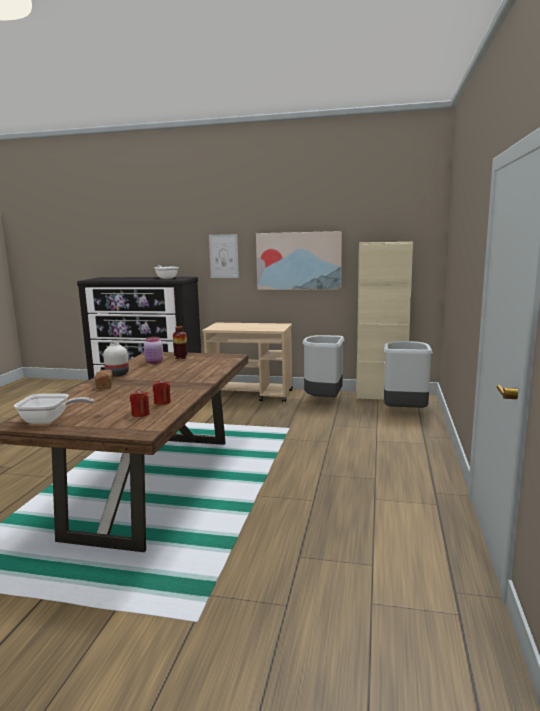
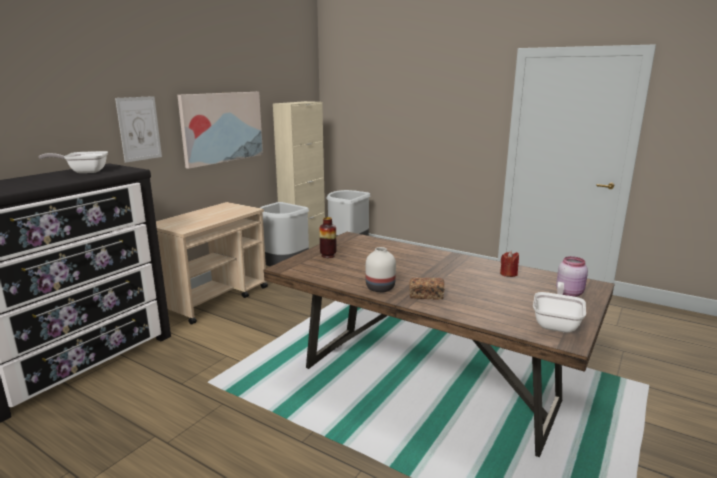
camera: 70 degrees left, 5 degrees up
(140, 414) = (543, 283): red candle -> none
(154, 362) = (337, 268): pink jar -> pink jar (570, 293)

